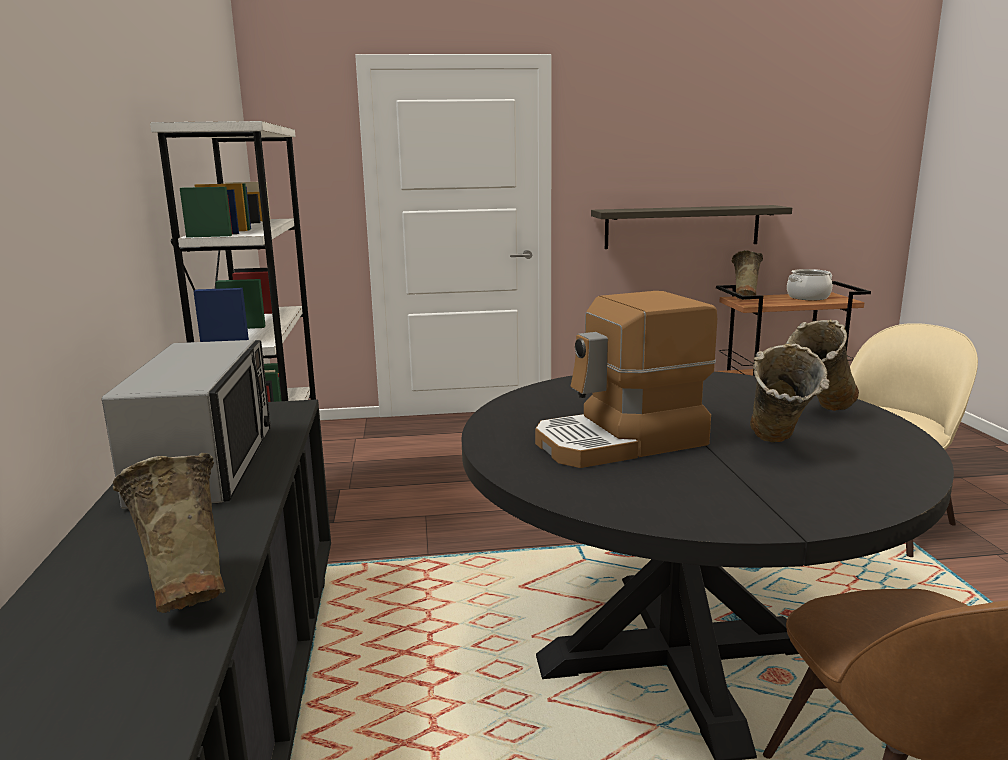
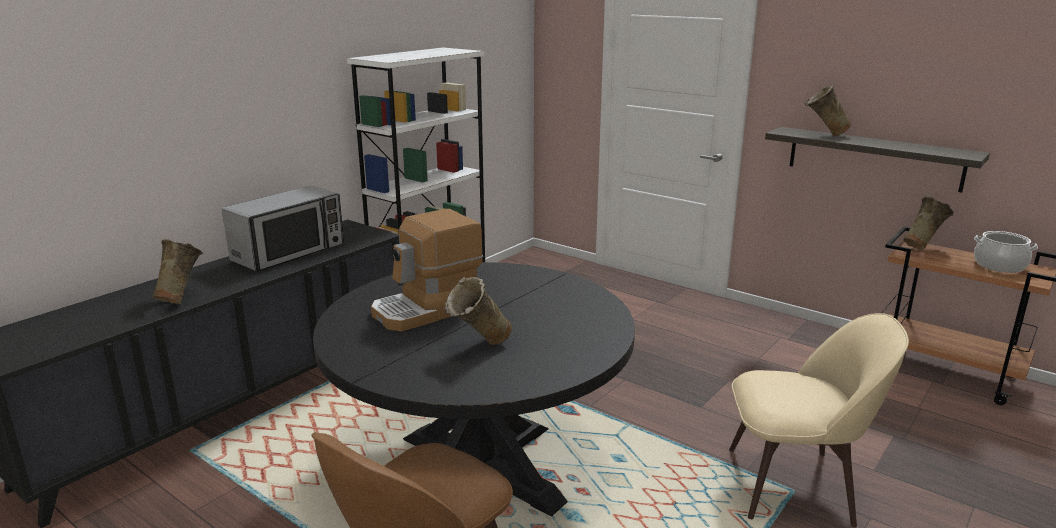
camera: 45 degrees right, 5 degrees up
(621, 442) = (428, 310): coffee machine -> coffee machine turned 60 degrees counterclockwise
(818, 413) = (571, 342): beige vase -> beige vase (823, 135)

